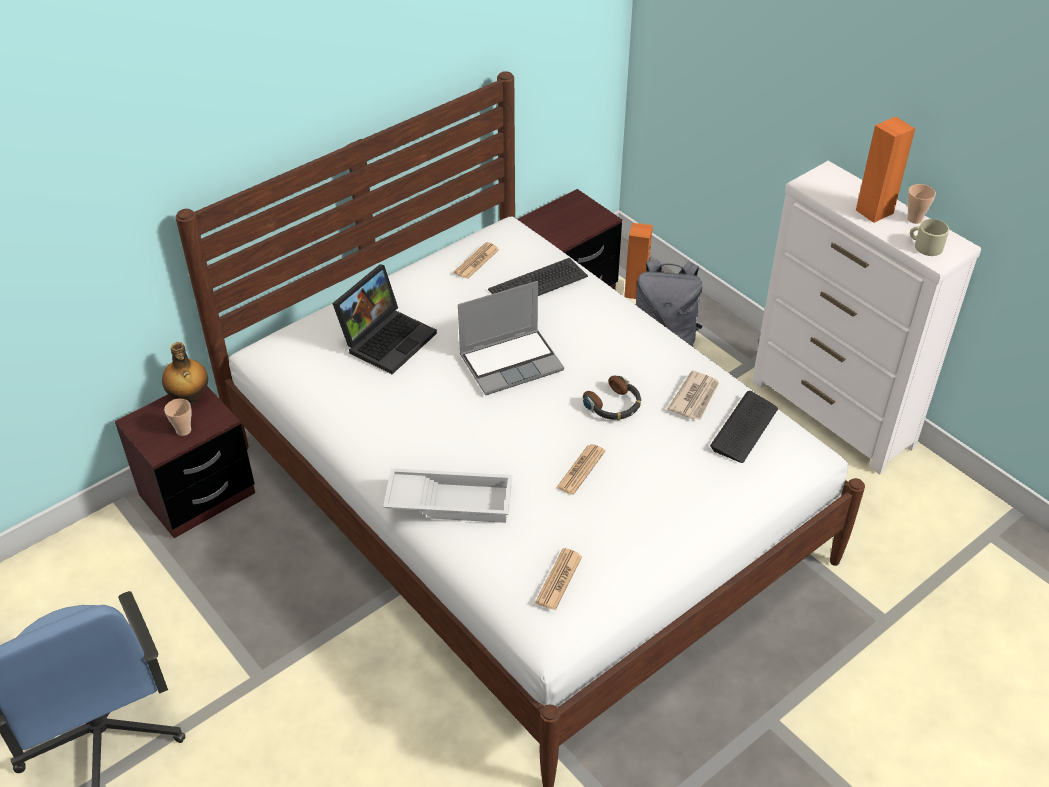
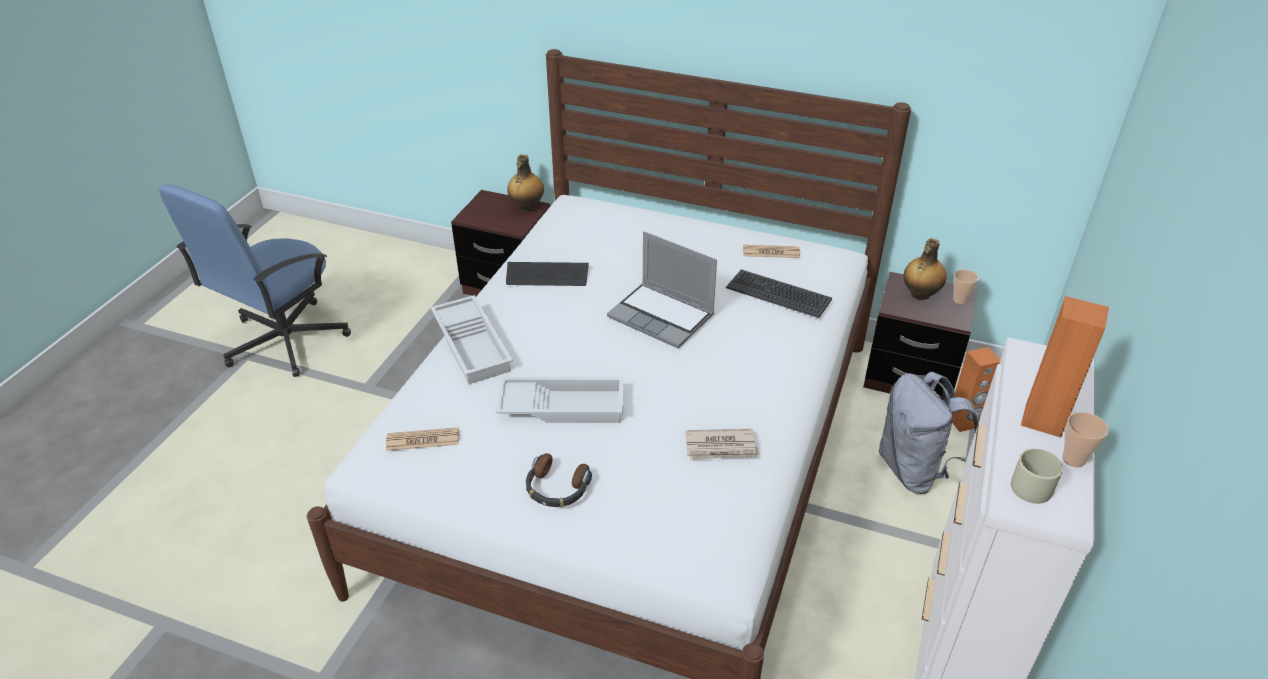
camera: 60 degrees right, 5 degrees down
(183, 430) = (494, 218): cup -> cup (959, 300)
(387, 338) = (630, 245): laptop -> none
(559, 220) = (919, 295): none -> bottle
(581, 469) = (563, 405): newspaper -> white tray
(614, 405) = (662, 396): headphones -> headphones (556, 488)
(744, 428) = (709, 500): keyboard -> keyboard (547, 275)

